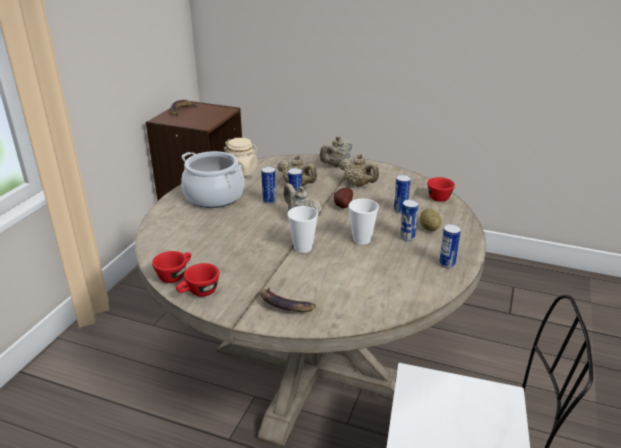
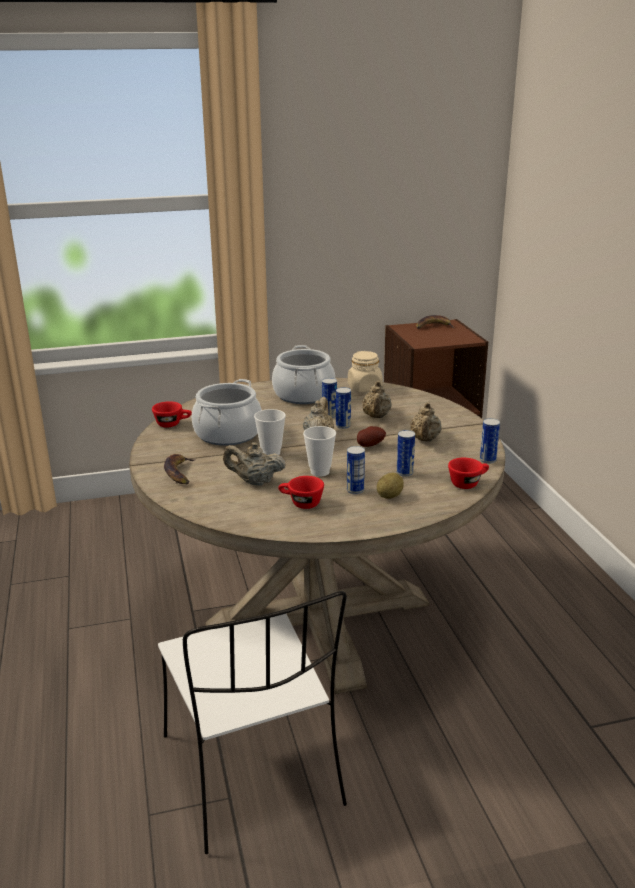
camera: 55 degrees right, 5 degrees down
(199, 293) = (160, 439): red cup -> red cup (301, 503)
(239, 254) = (228, 434): none -> cooking pot
(336, 165) = (448, 418): beige teapot -> beige teapot (255, 482)
(447, 264) = (331, 522): can -> can (488, 460)

